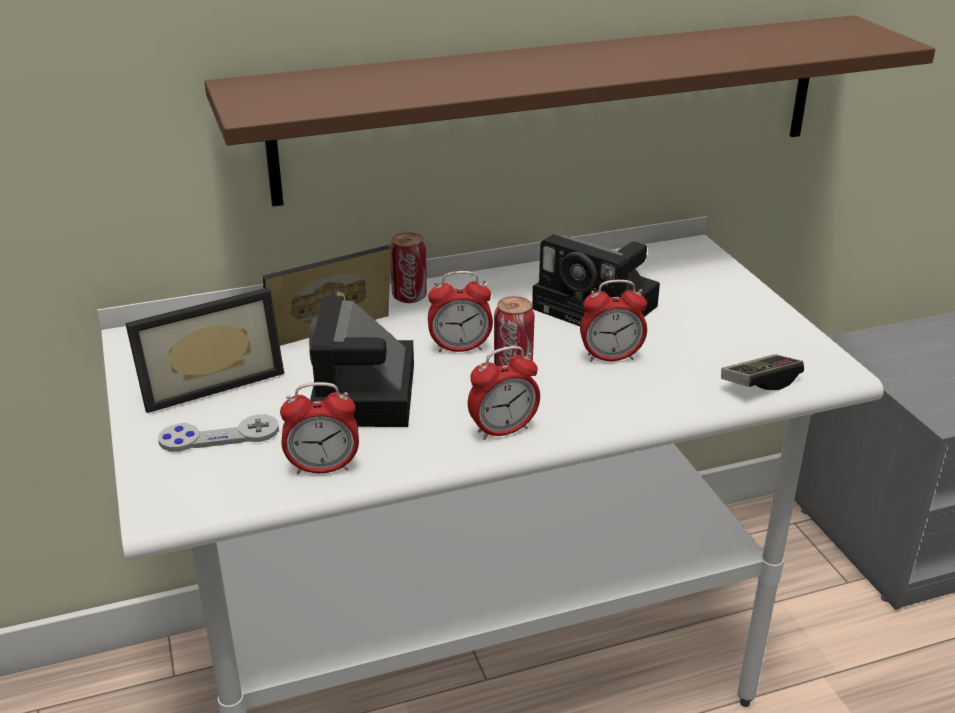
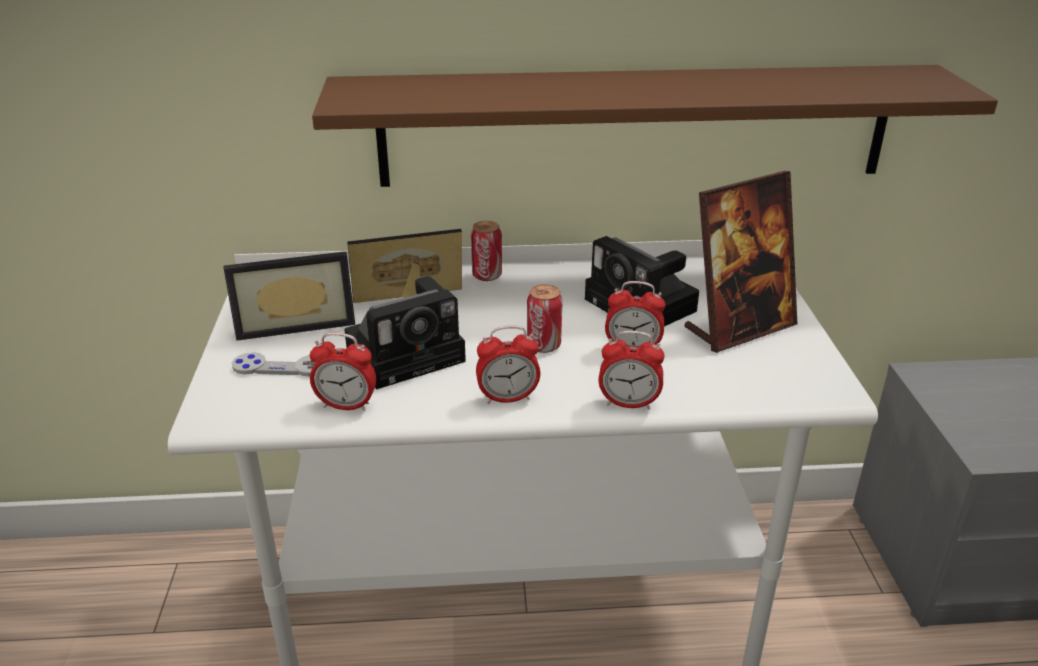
camera: 15 degrees right, 0 degrees up
(366, 398) = (409, 354): camera -> camera turned 135 degrees counterclockwise
(460, 348) = (507, 324): alarm clock -> alarm clock (628, 403)
(709, 317) = (739, 327): none -> picture frame
(760, 383) = (757, 392): game controller -> none

